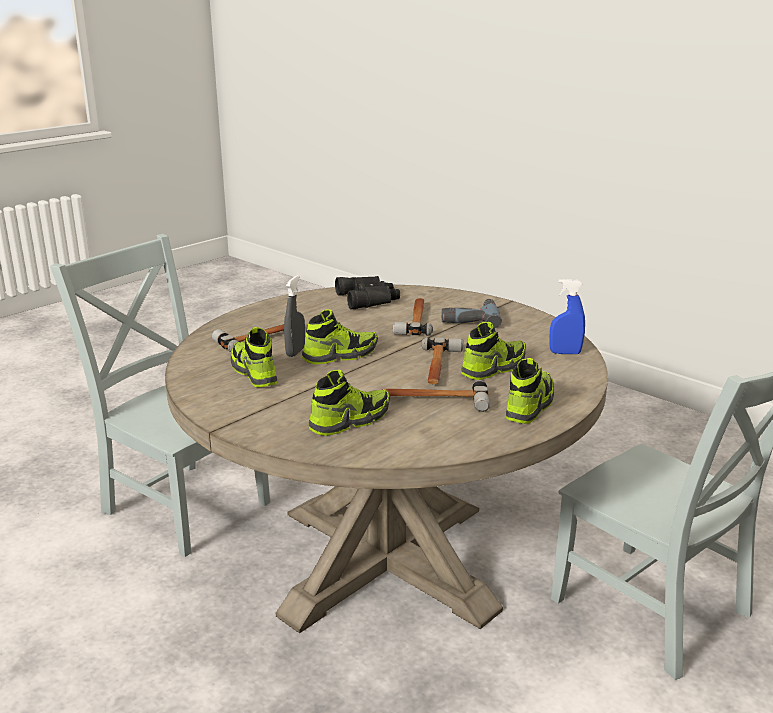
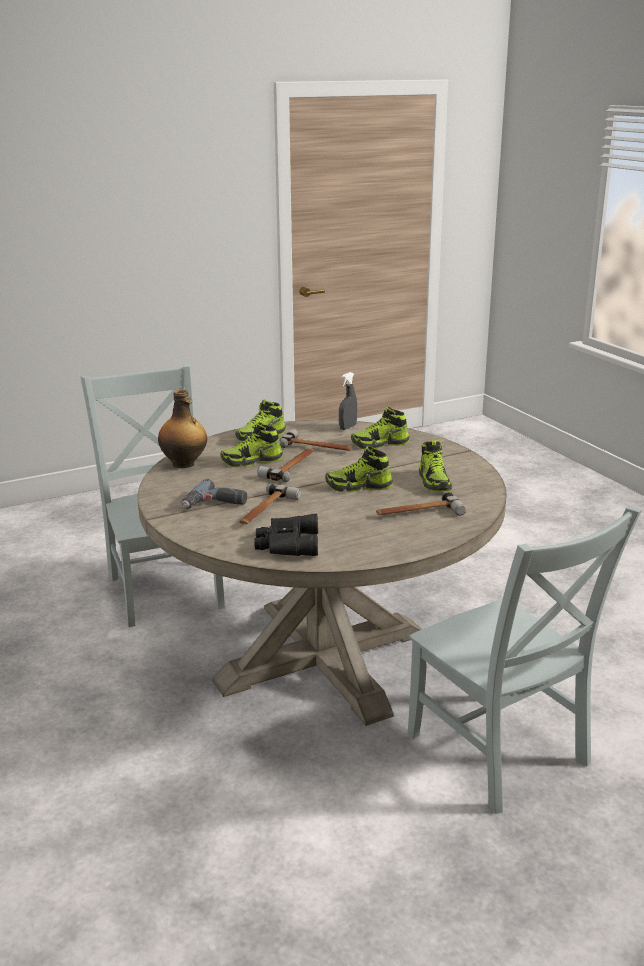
camera: 160 degrees left, 0 degrees up
(295, 352) = (394, 495): grey spray bottle -> grey spray bottle (347, 427)
(565, 353) = (184, 464): blue spray bottle -> bottle

